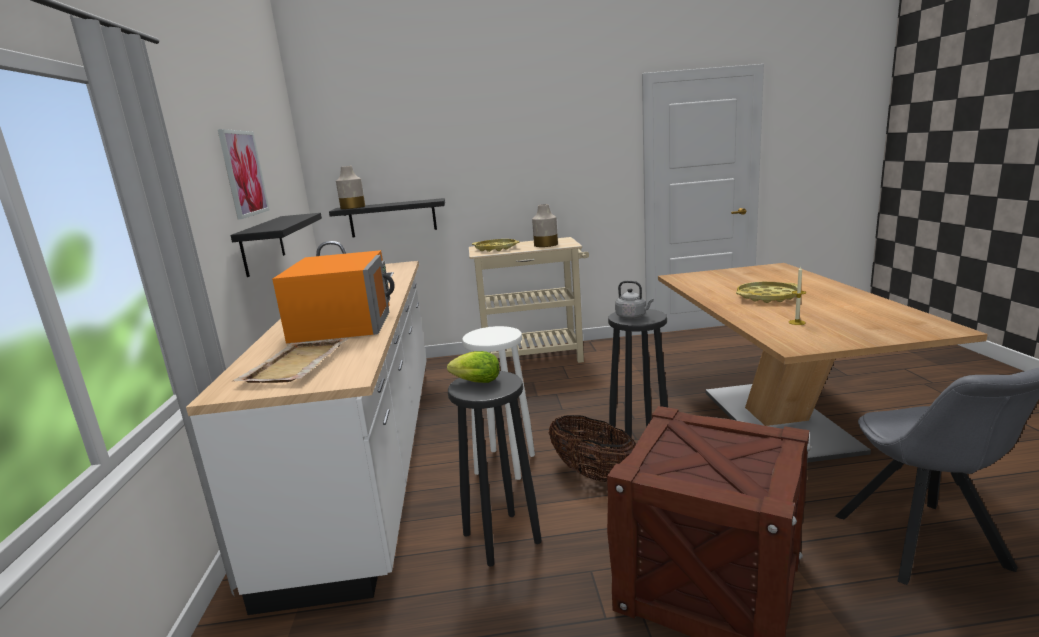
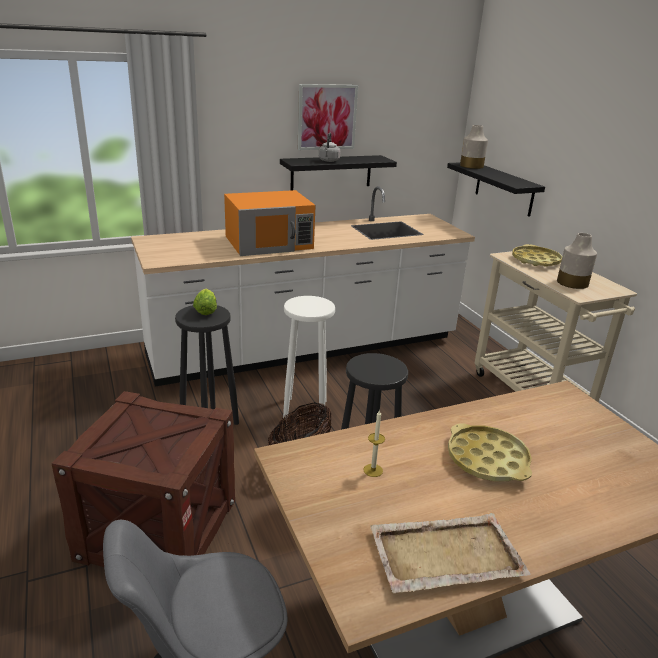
camera: 70 degrees right, 10 degrees up
(295, 364) = (185, 245): beige tray -> beige tray (444, 555)
(632, 316) = (372, 365): grey kettle -> grey kettle (328, 161)

